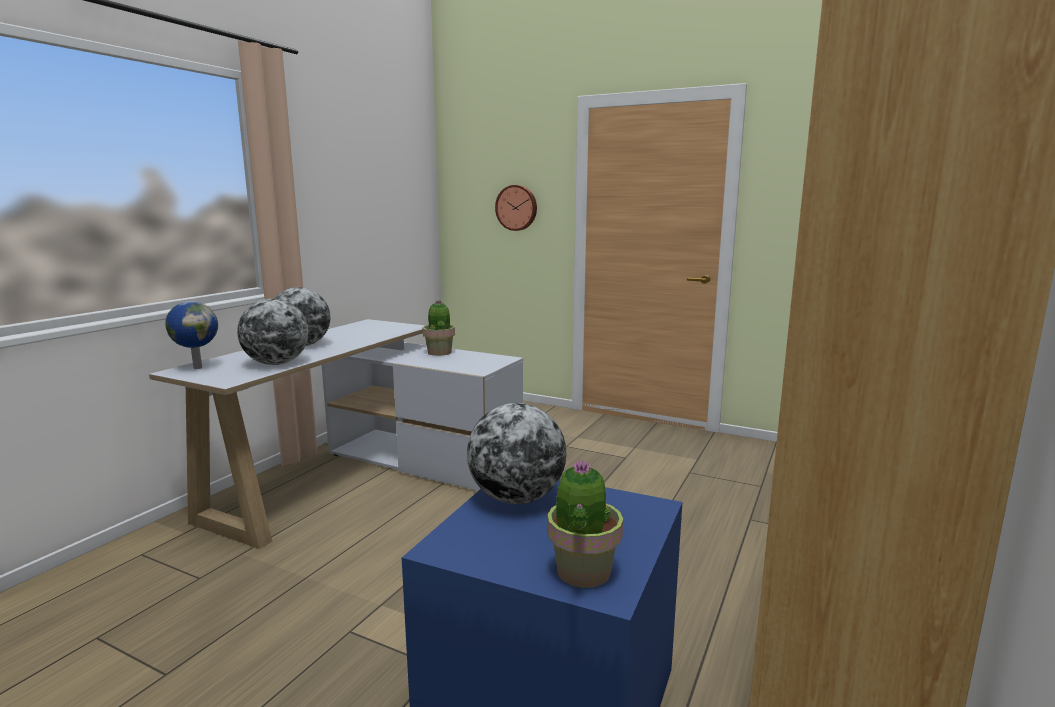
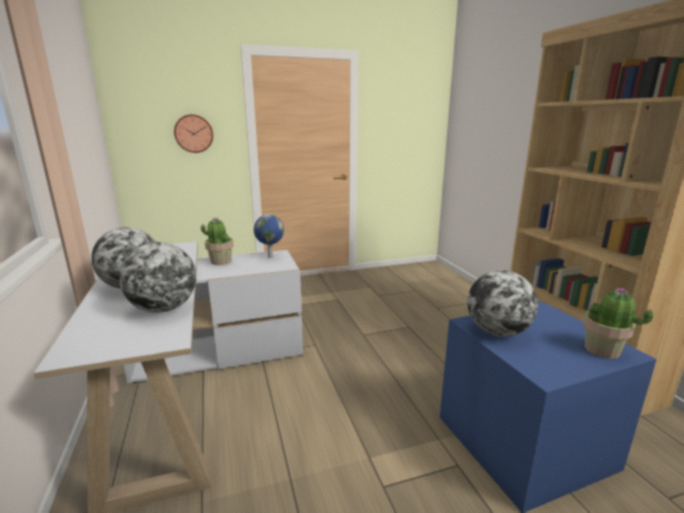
camera: 45 degrees left, 5 degrees up
(197, 367) = (83, 342): globe -> globe (270, 257)

